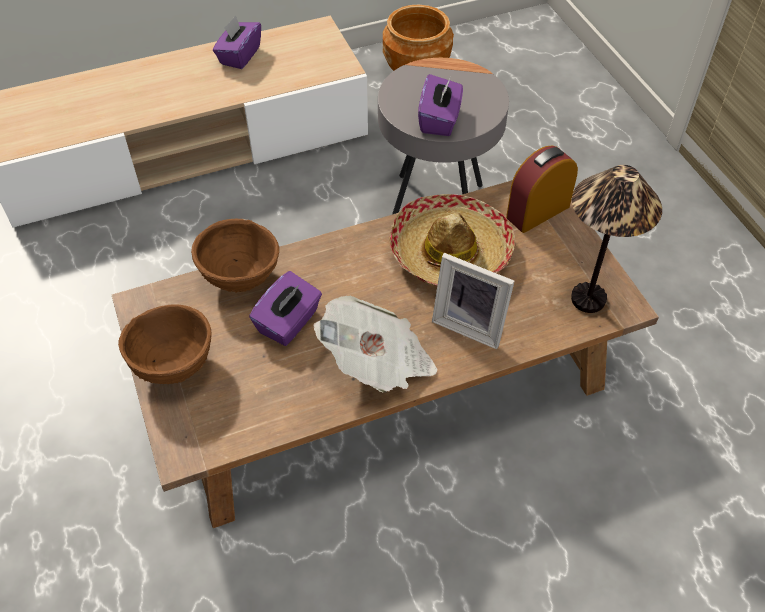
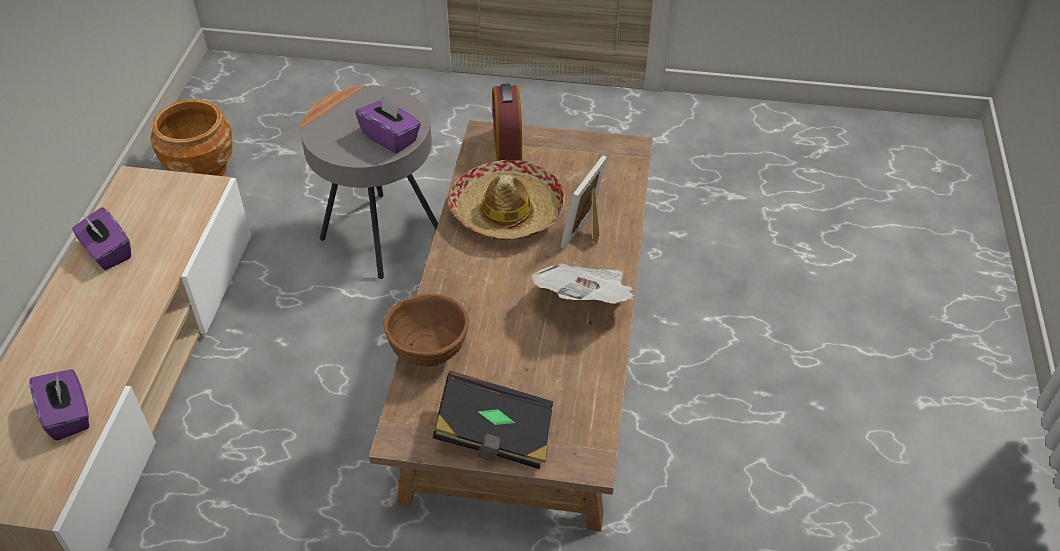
camera: 60 degrees left, 5 degrees down
(175, 367) = (495, 435): brown bowl -> black book
(289, 322) = (503, 339): purple tissue box -> purple tissue box (68, 415)
(470, 324) = (587, 233): picture frame -> picture frame turned 150 degrees clockwise
(588, 300) = (612, 162): table lamp -> none

